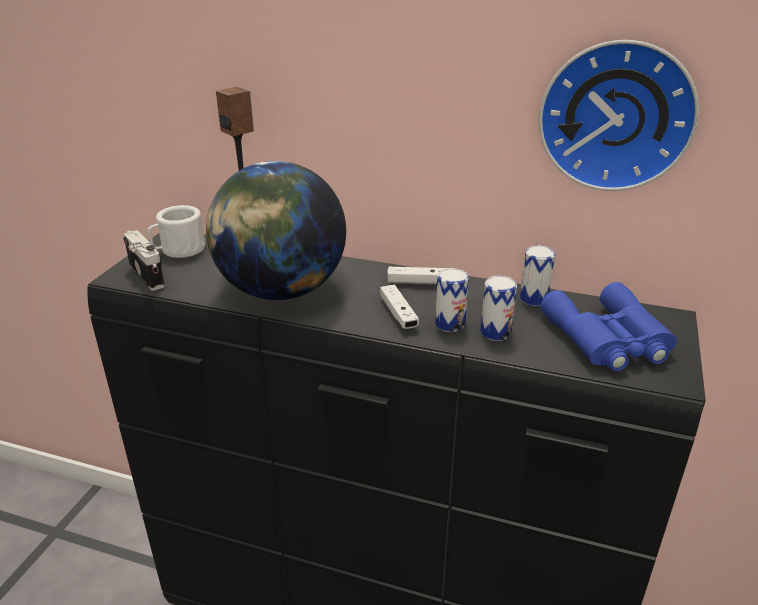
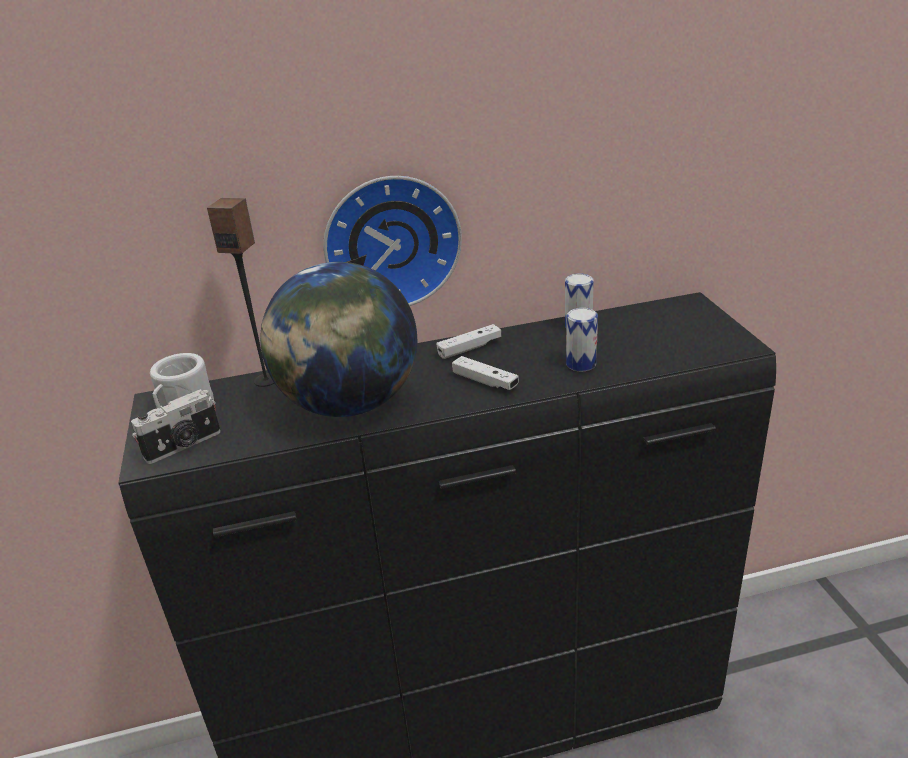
camera: 30 degrees left, 0 degrees up
(149, 275) = (184, 446): camera -> camera turned 120 degrees clockwise
(450, 324) = (537, 372): can -> none
(608, 339) = (667, 335): blue binoculars -> none
(616, 115) = (610, 137): wall clock -> wall clock (391, 240)

